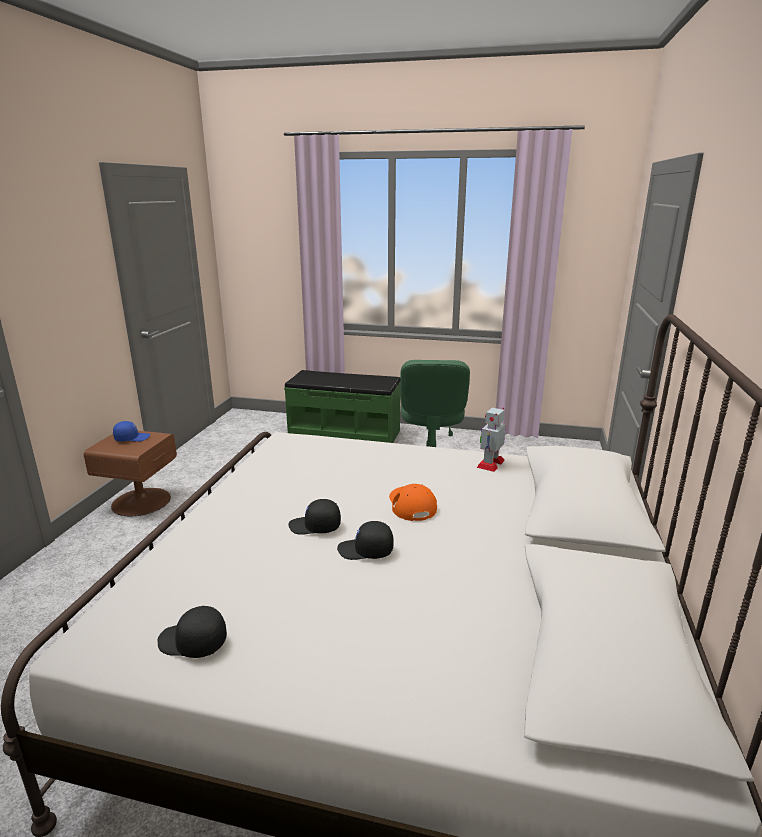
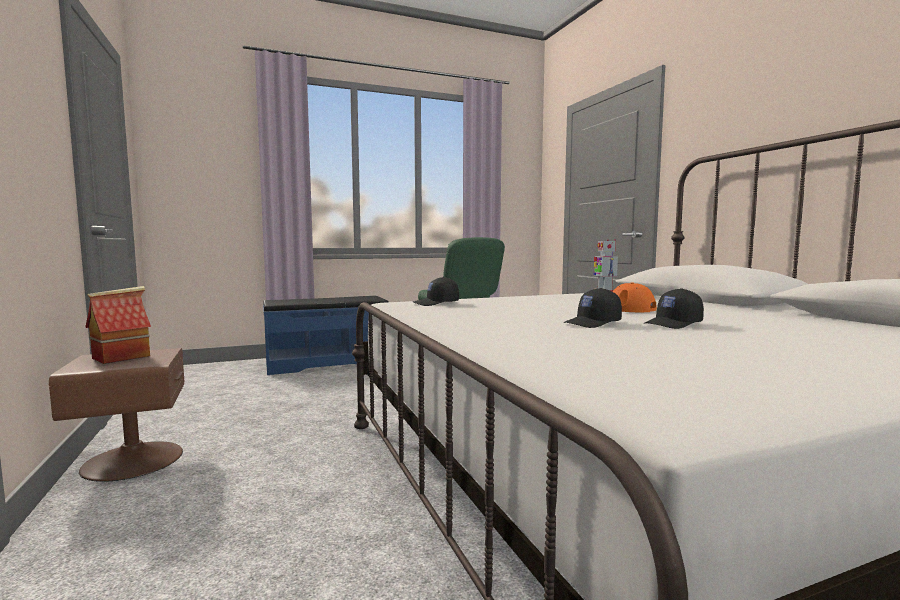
camera: 35 degrees left, 15 degrees down
(132, 438) = (122, 357): blue cap -> toy house
(192, 643) = (758, 382): black cap -> black cap (436, 303)
(345, 434) = (327, 363): green bench -> blue bench

